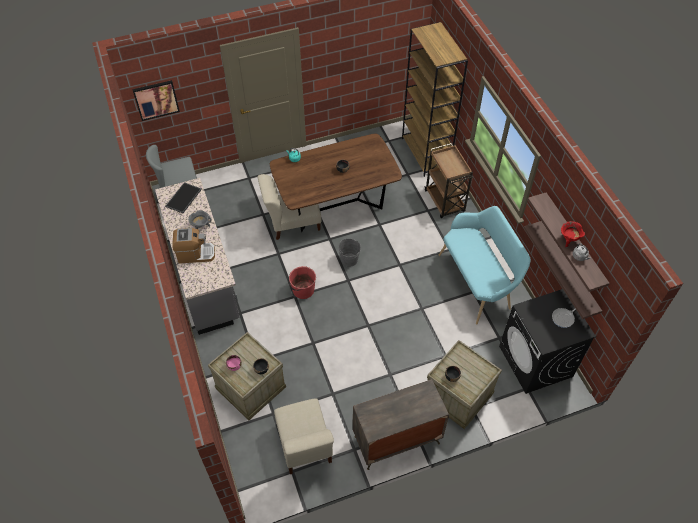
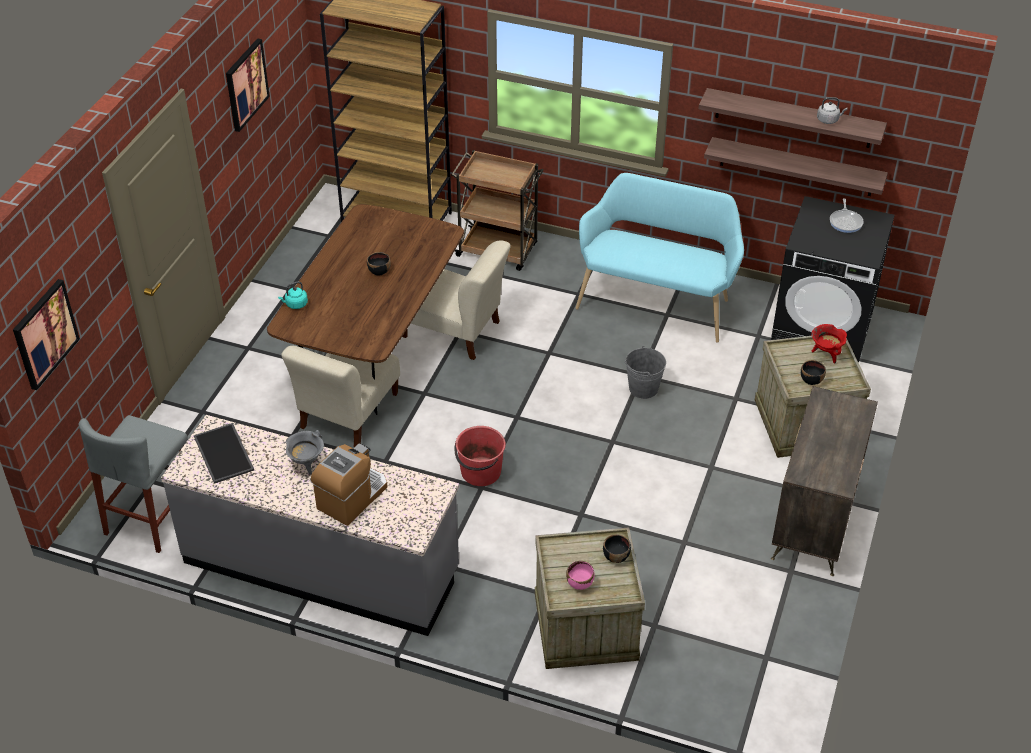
camera: 50 degrees left, 10 degrees down
(304, 446) = (738, 621): beige chair -> beige chair (455, 331)
(349, 260) = (484, 395): grey bucket -> grey bucket (643, 388)
(357, 43) = (246, 84): none -> picture
(568, 240) = (796, 113): red cooking pot -> red cooking pot (826, 353)

